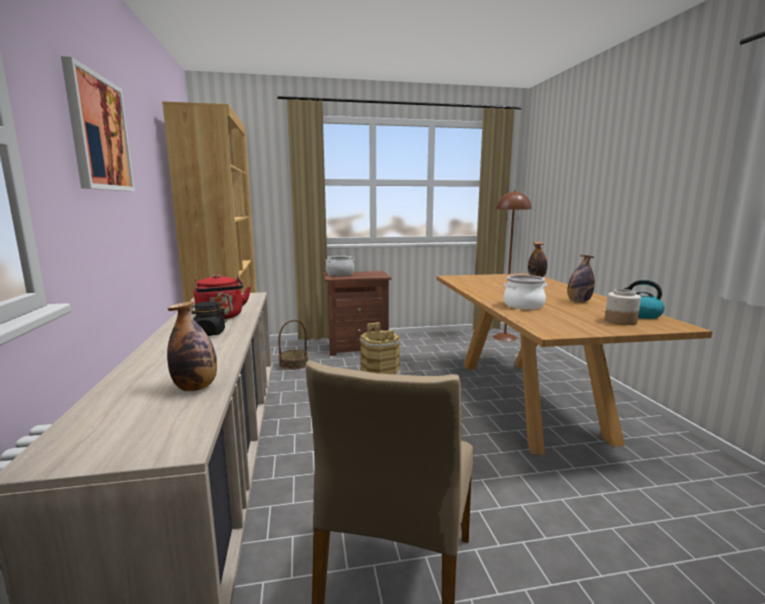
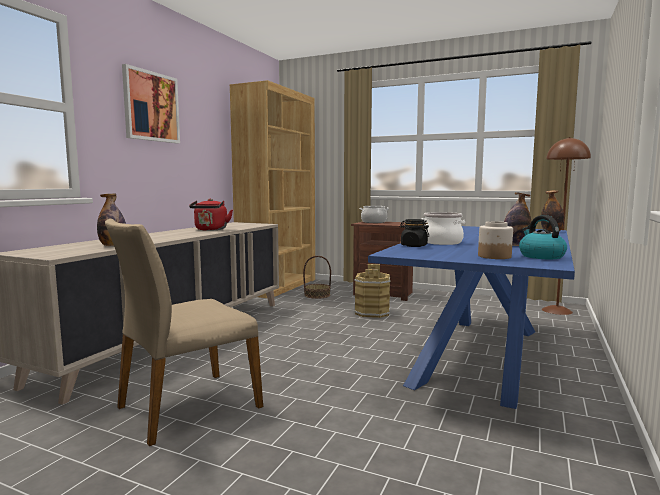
camera: 35 degrees right, 5 degrees down
(209, 333) = (182, 233): black jar -> black jar (413, 246)
(527, 397) = (481, 354): brown dining table -> blue dining table

